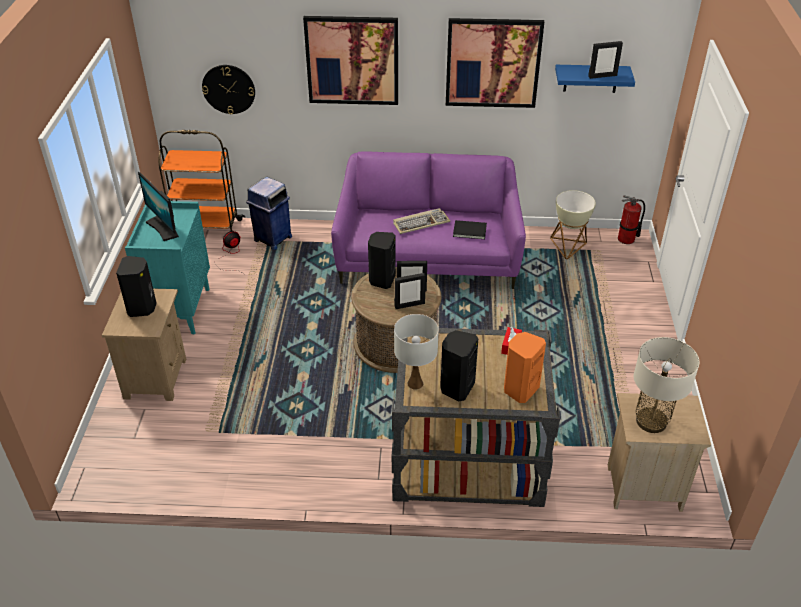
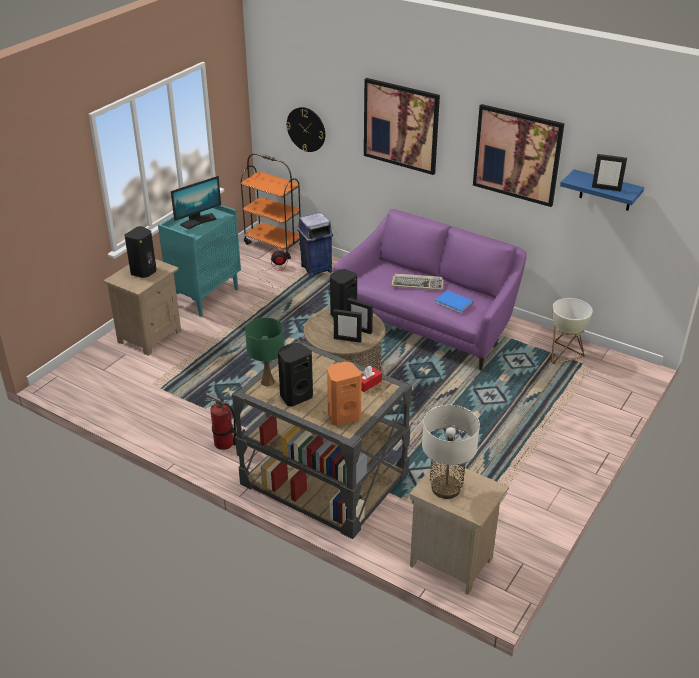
camera: 30 degrees right, 5 degrees down
(163, 228) = (198, 221): monitor -> monitor turned 120 degrees counterclockwise
(415, 383) = (268, 382): white table lamp -> green table lamp
(470, 231) = (453, 303): black book -> blue book
(626, 239) = (628, 366): fire extinguisher -> fire extinguisher (224, 443)

